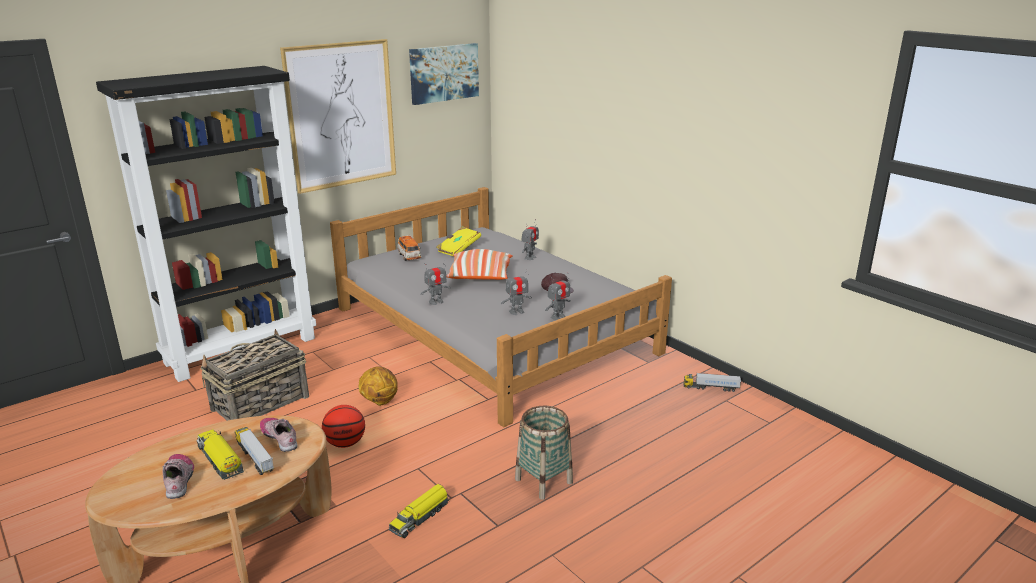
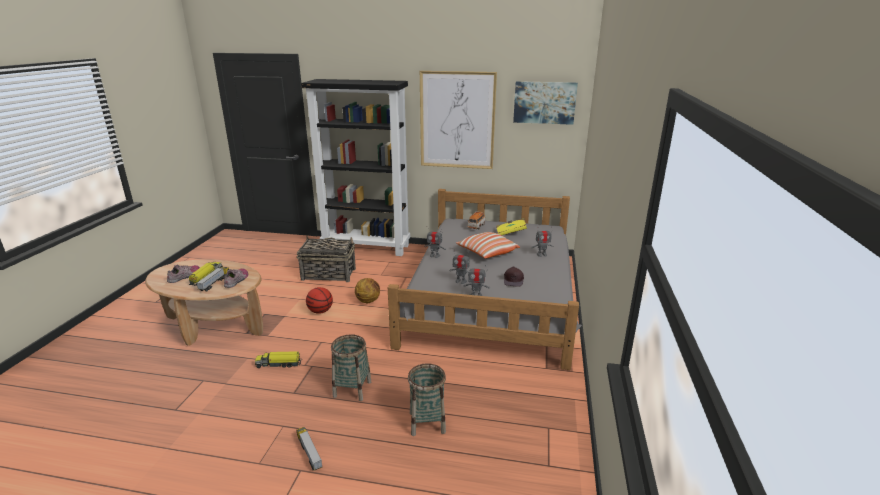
camera: 50 degrees right, 0 degrees up
(653, 457) = (427, 422): none -> basket
(711, 388) = (555, 412): toy truck -> toy truck (309, 453)

